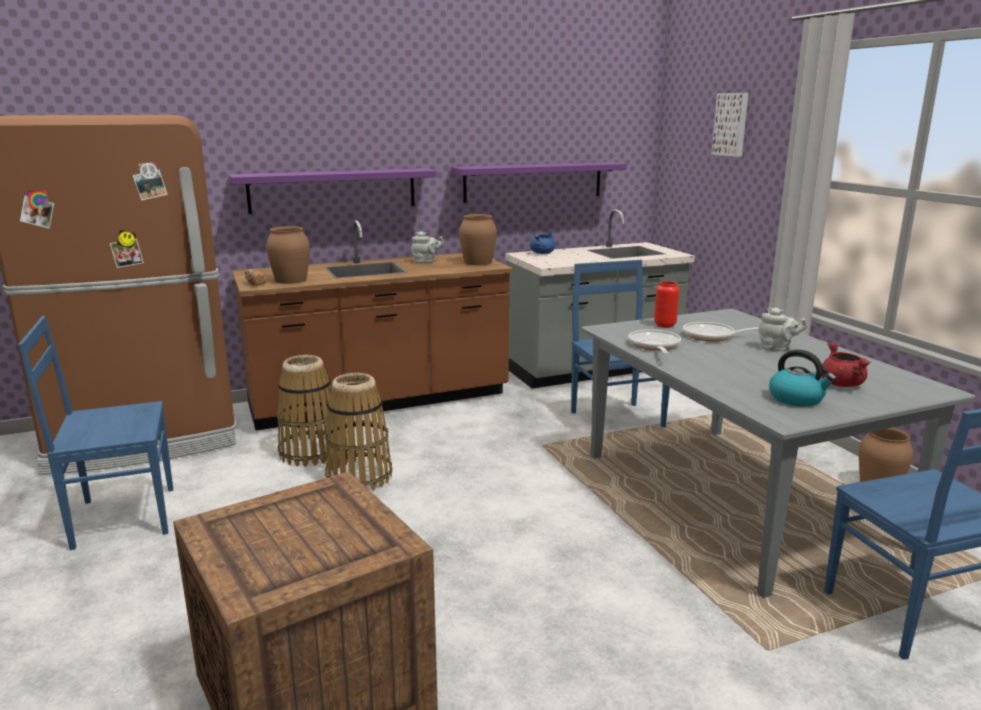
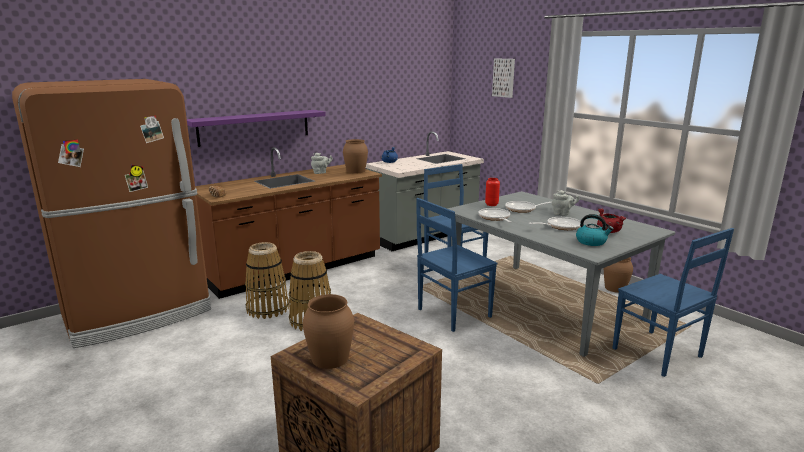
camera: 15 degrees left, 0 degrees up
(121, 517) = (158, 369): blue chair -> blue chair (452, 314)
(290, 280) = (239, 191): brown vase -> brown vase (329, 358)
(533, 181) = (380, 115): purple shelf -> none
(759, 369) = (561, 226): none -> frying pan

